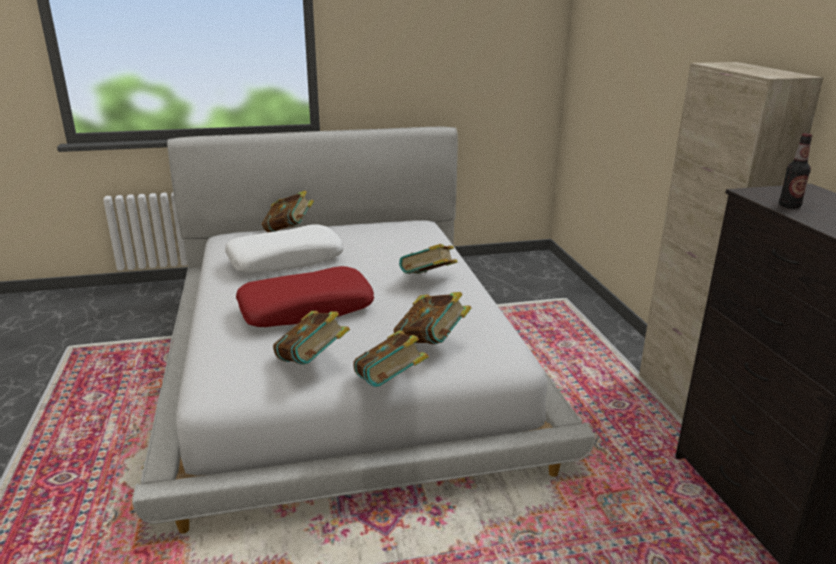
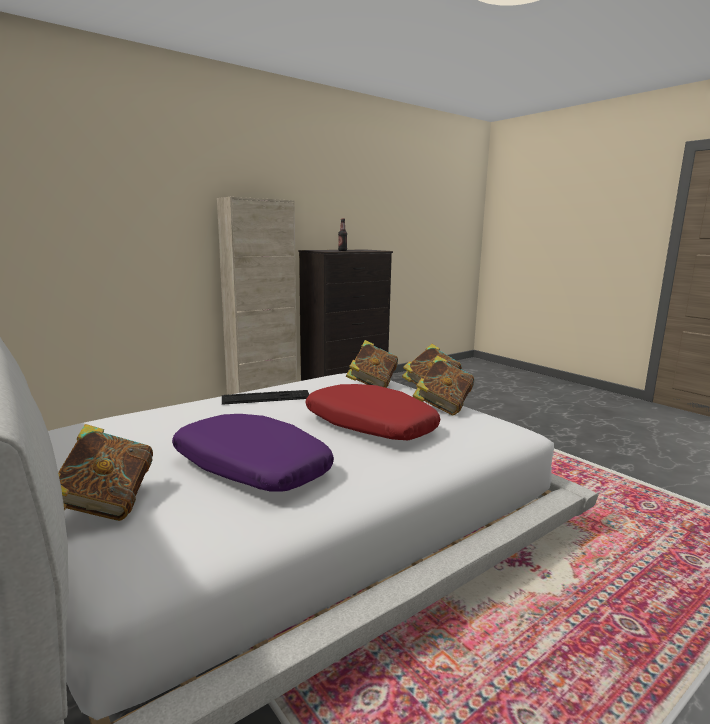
camera: 115 degrees left, 10 degrees down
(286, 260) = (250, 467): white pillow -> purple pillow
(428, 281) = (266, 397): book -> keyboard

